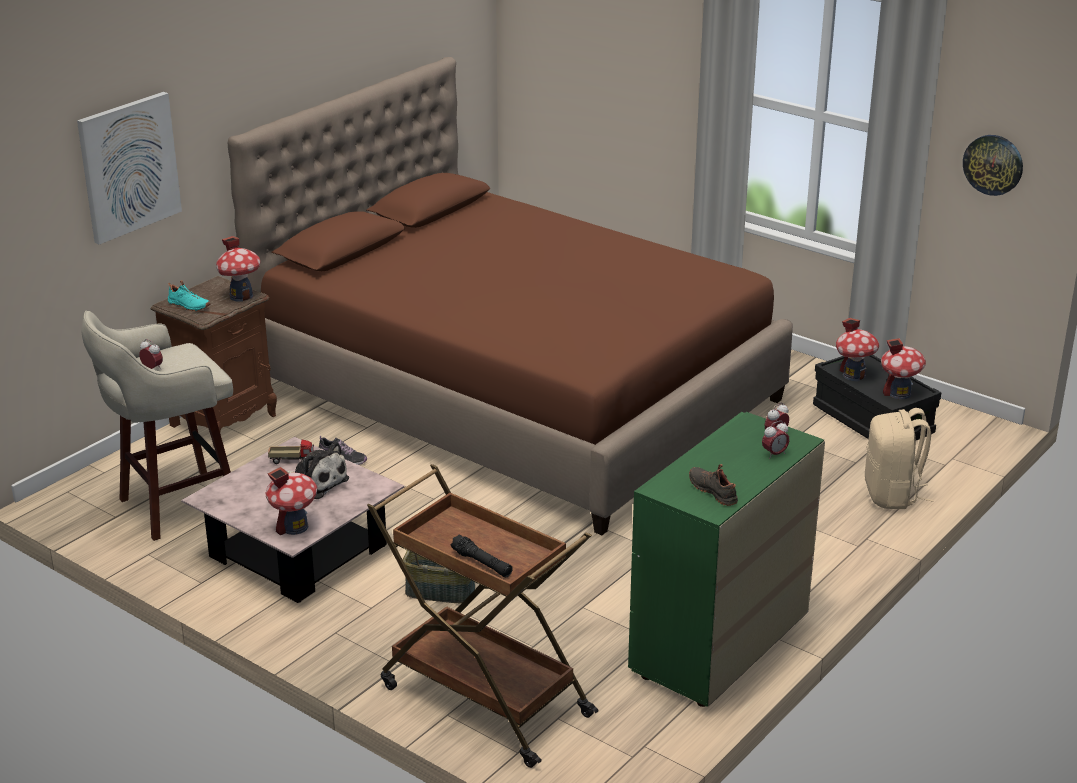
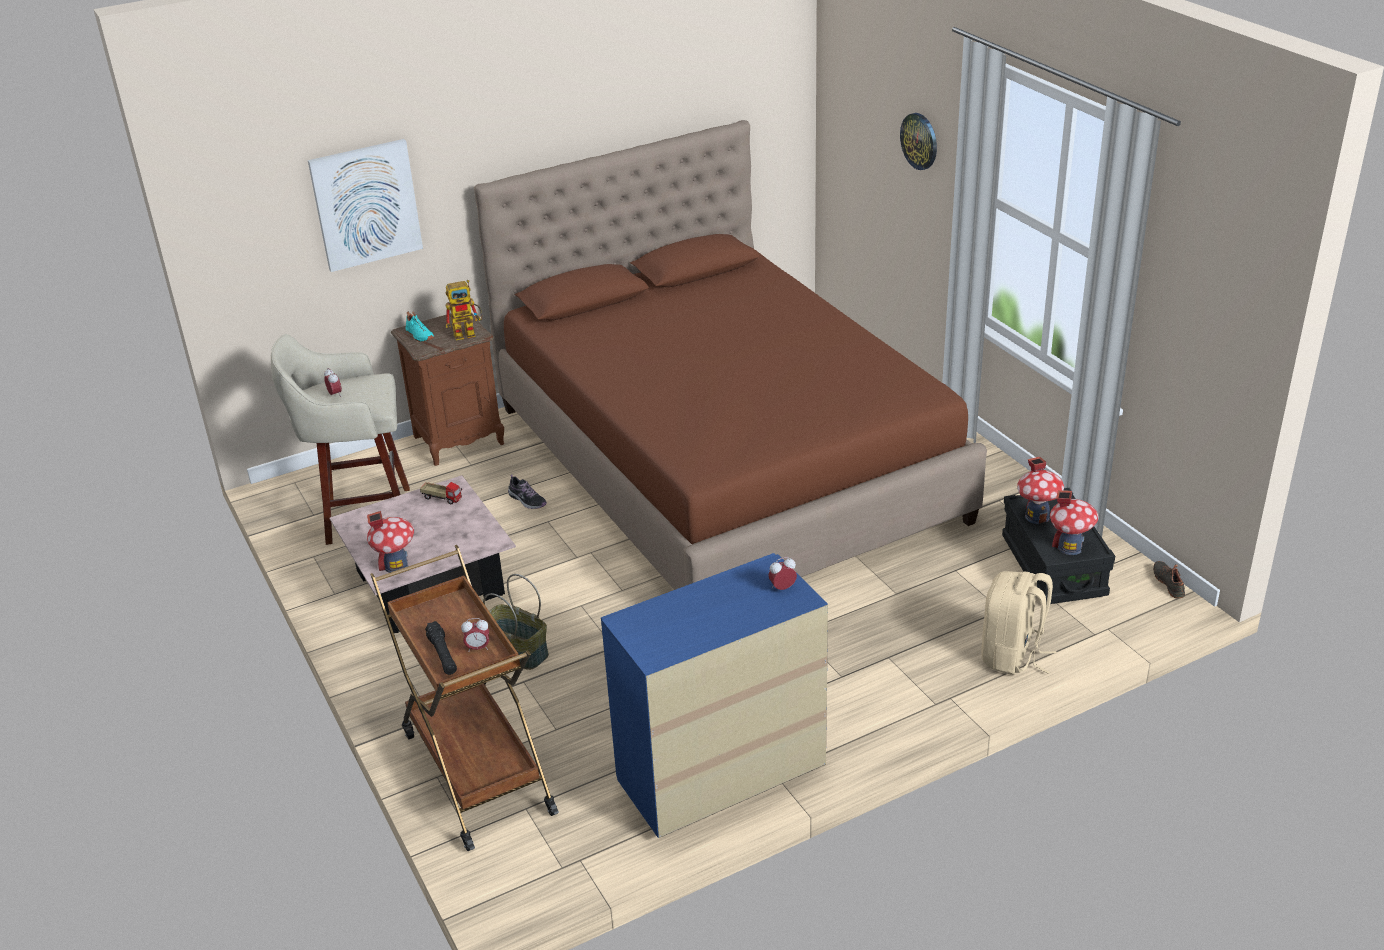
camera: 25 degrees right, 5 degrees up
(241, 296) = (469, 333): toy house -> toy robot
(315, 482) = (445, 525): plush toy -> none
(714, 491) = (672, 636): black shoe -> black shoe (1169, 583)
(718, 648) = (719, 778): green dresser -> blue dresser
(774, 454) = (764, 609): alarm clock -> alarm clock (478, 648)
(993, 164) = (1203, 322): wall clock -> wall clock (919, 141)

